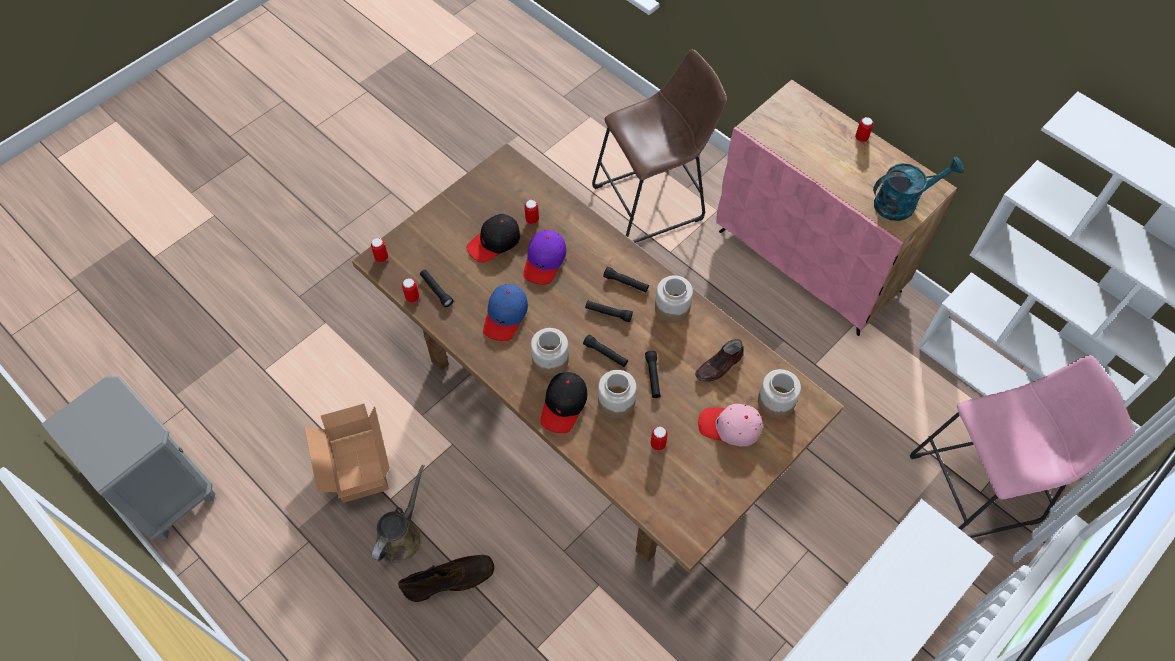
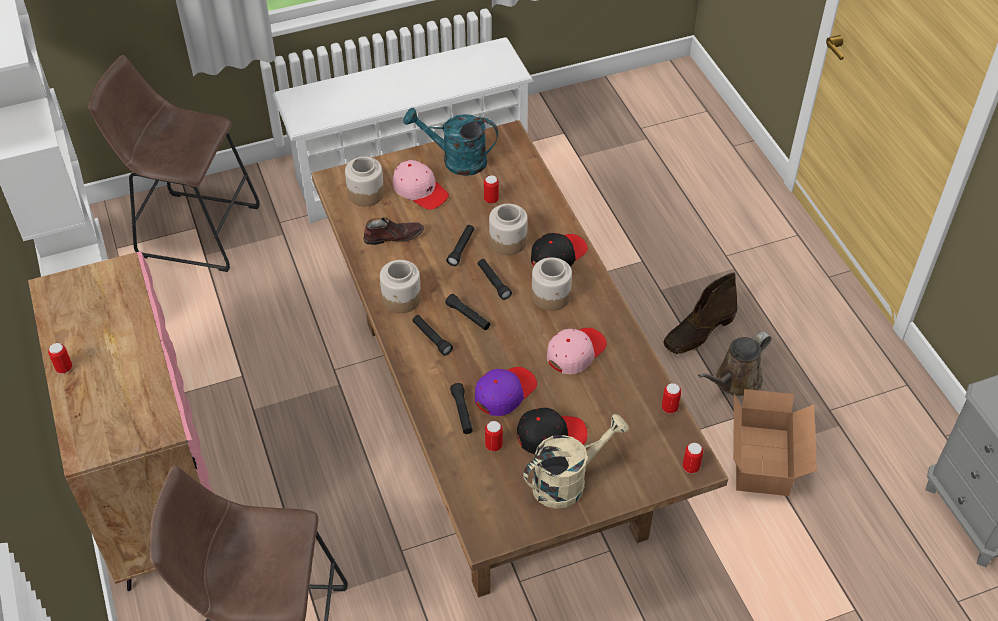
camera: 155 degrees left, 10 degrees down
(436, 290) = (640, 405): black flashlight -> black flashlight (462, 412)
(450, 579) = (699, 331): brown boot -> brown boot turned 45 degrees counterclockwise
(467, 215) = (567, 481): none -> beige watering can
(505, 316) = (575, 352): blue cap -> pink cap
(902, 203) = (97, 285): turquoise watering can -> turquoise watering can (456, 160)
(981, 488) = (192, 229): pink stool -> brown stool

